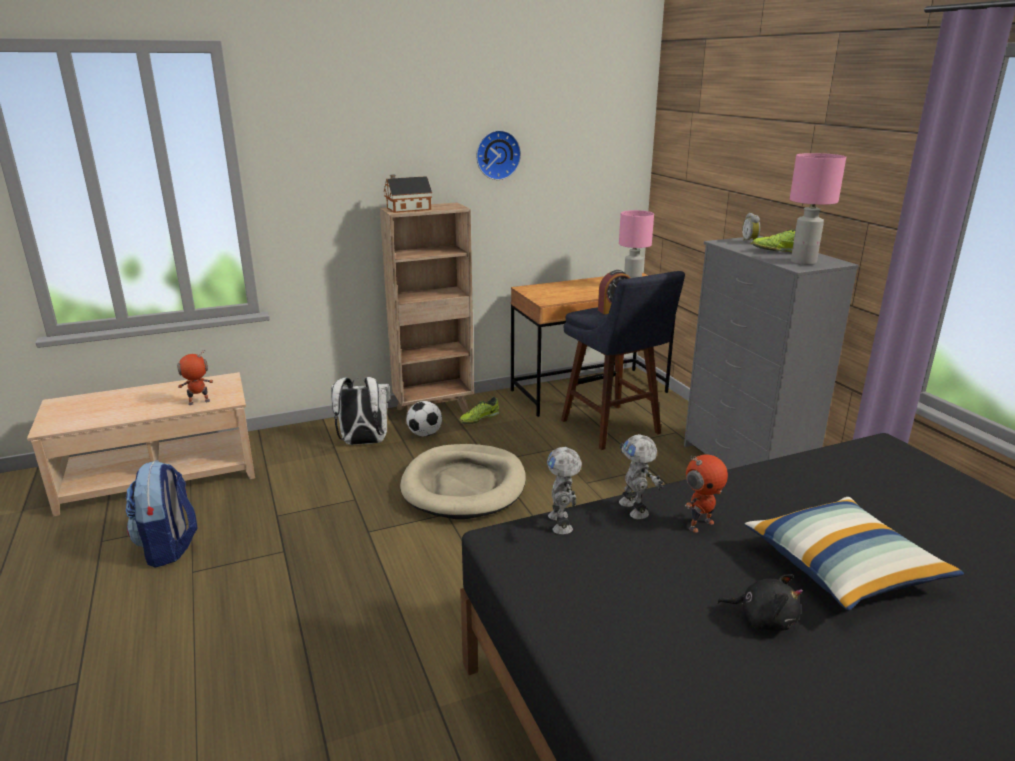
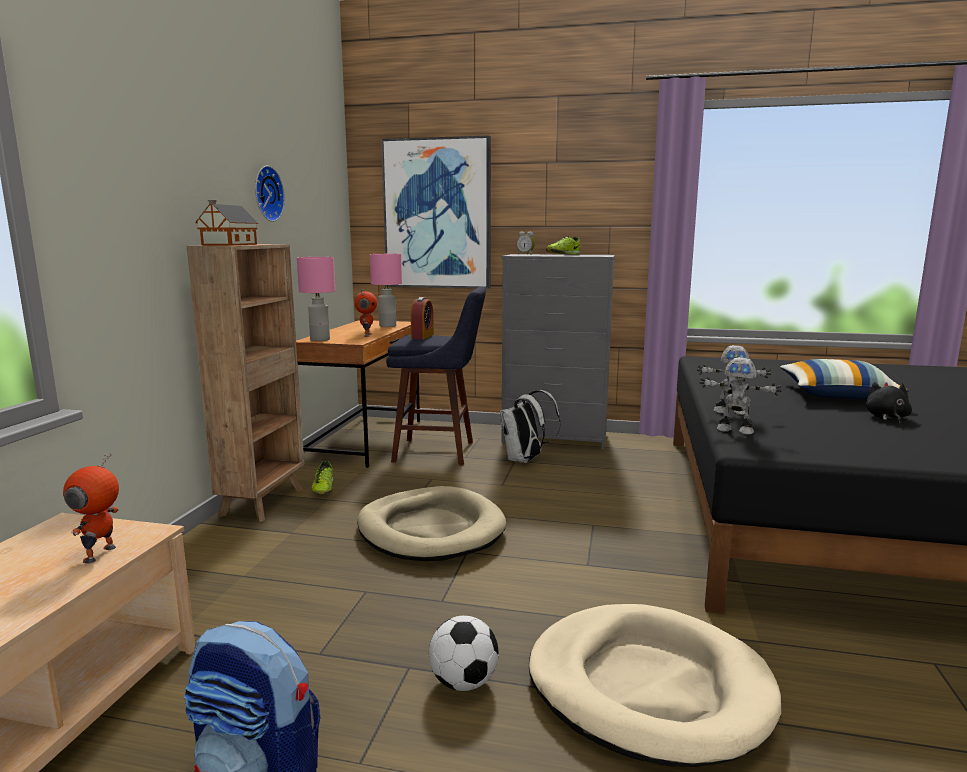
camera: 55 degrees left, 10 degrees down
(327, 658) = (648, 687): none -> beige dog bed
(363, 443) = (252, 554): white backpack -> white backpack (525, 460)
(425, 434) = (301, 519): football -> football (463, 682)
(700, 524) = (764, 404): toy robot -> toy robot (366, 335)
(711, 173) = (437, 214): none -> picture
(763, 619) = (886, 418): black plush toy -> black plush toy turned 45 degrees counterclockwise
(803, 262) = (593, 255): pink table lamp -> pink table lamp (320, 339)

